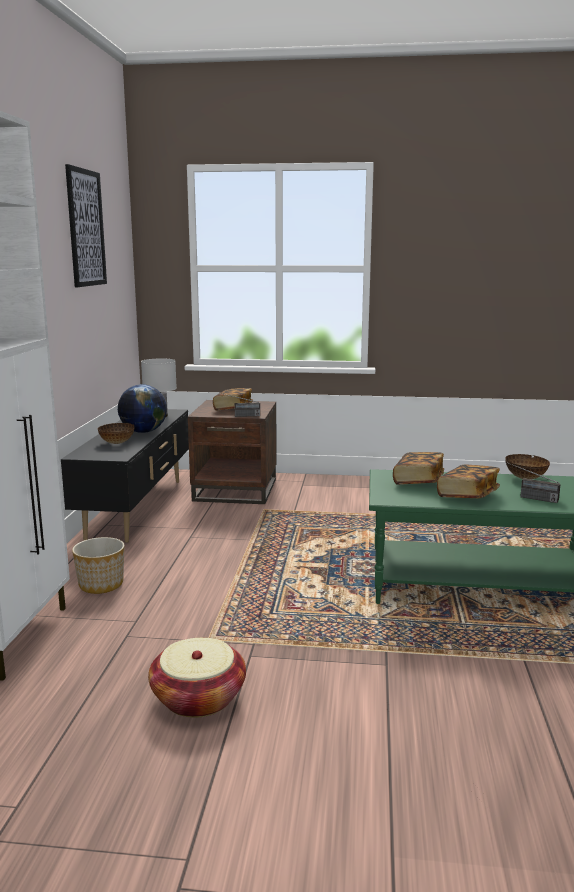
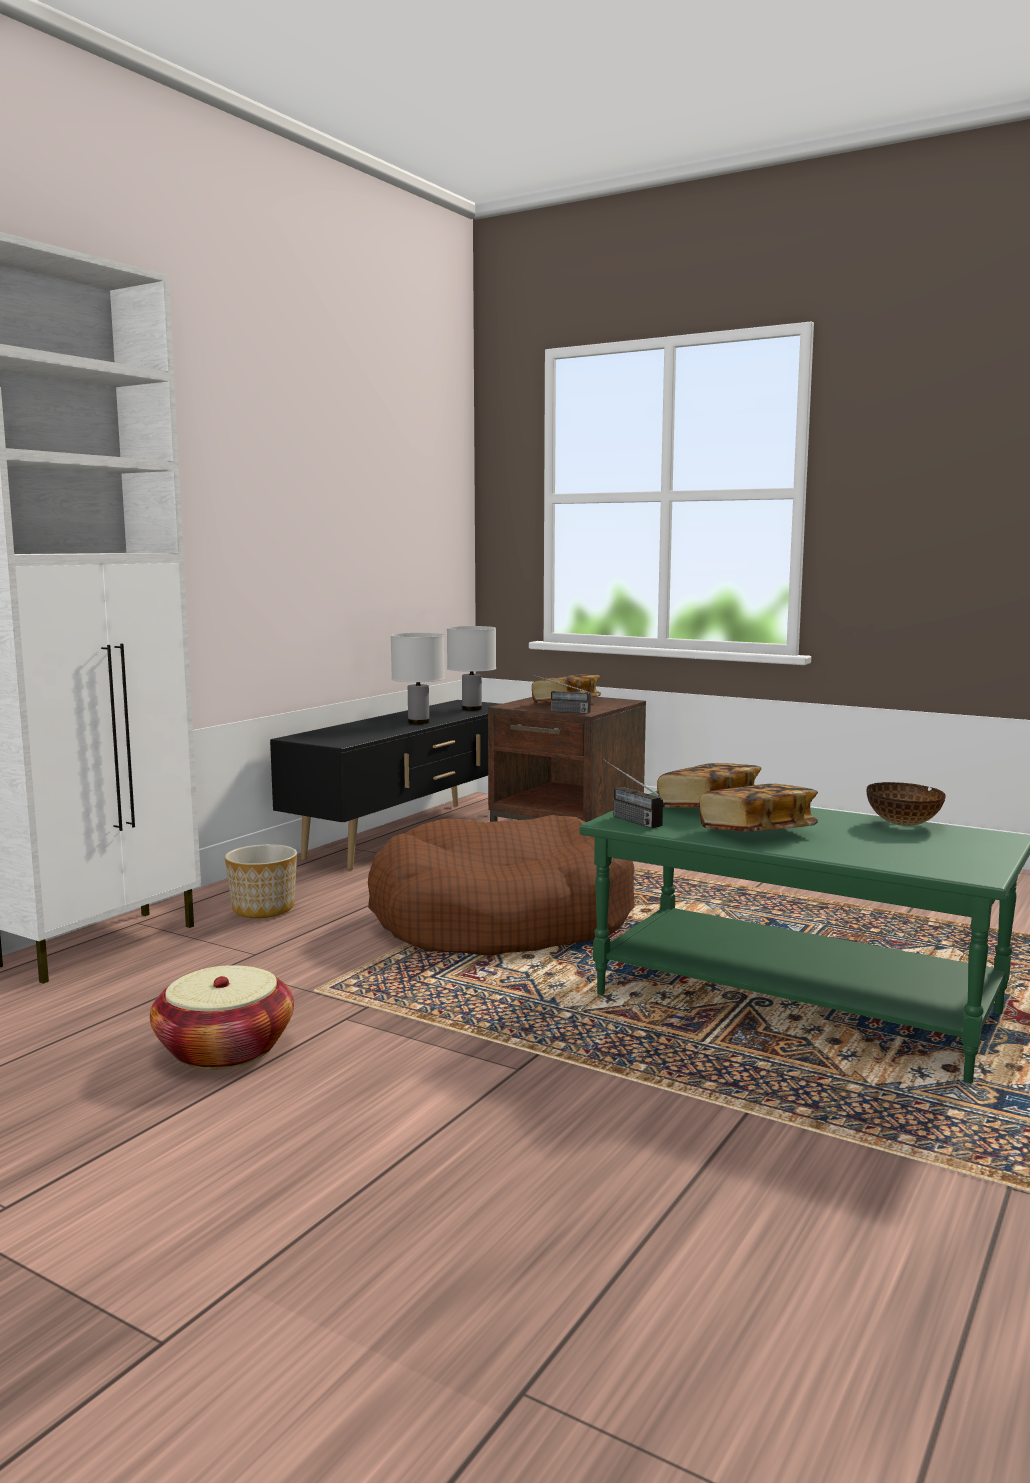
camera: 25 degrees right, 5 degrees down
(86, 228) = (363, 435): picture -> none
(116, 443) = (363, 730): bowl -> none
(143, 432) = (418, 722): globe -> white table lamp
(266, 563) = (501, 920): none -> brown dog bed
(529, 497) = (860, 846): radio -> radio (625, 818)

